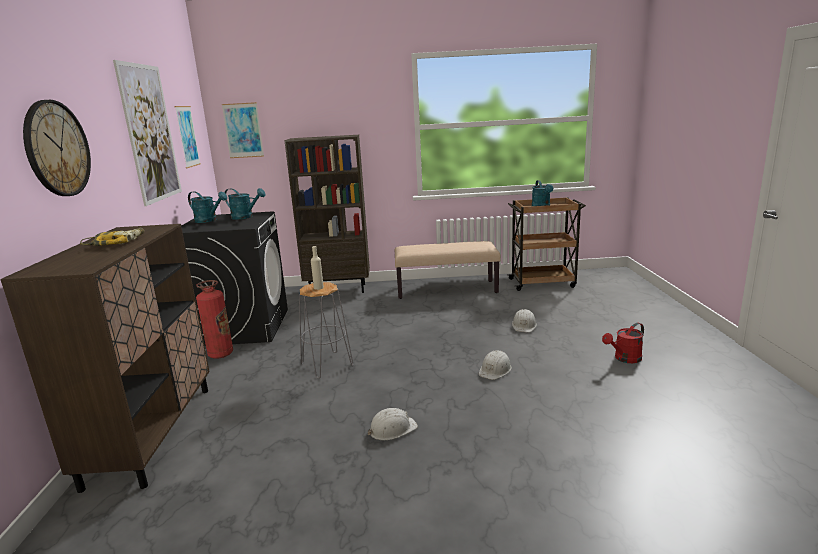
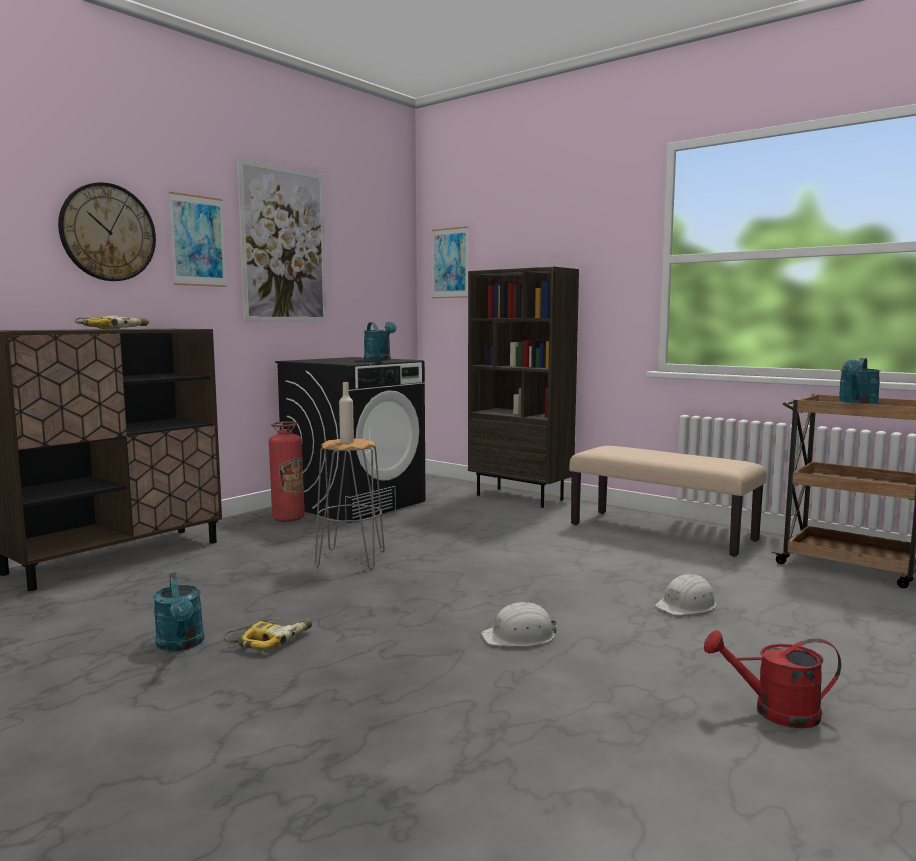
camera: 40 degrees right, 10 degrees down
(187, 136) = (364, 262): picture -> picture (198, 241)
(209, 220) = (342, 359): turquoise watering can -> turquoise watering can (181, 645)
(392, 429) = (271, 639): white hard hat -> power drill

